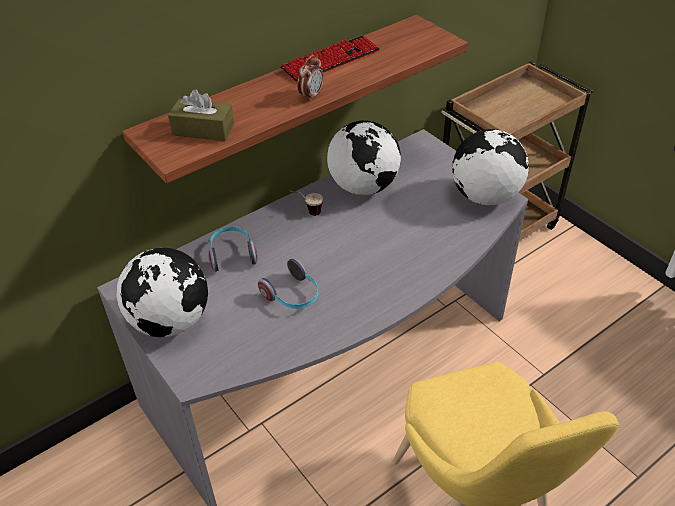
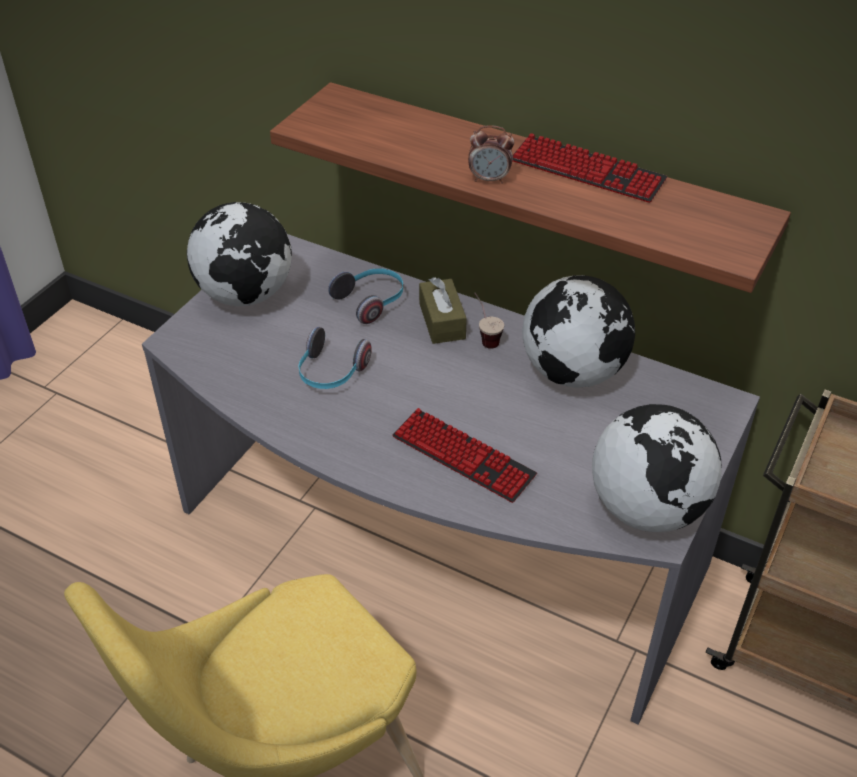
camera: 65 degrees right, 0 degrees up
(203, 130) = (363, 128): brown tissue box -> brown tissue box (442, 321)
(408, 255) = (463, 456): none -> keyboard

